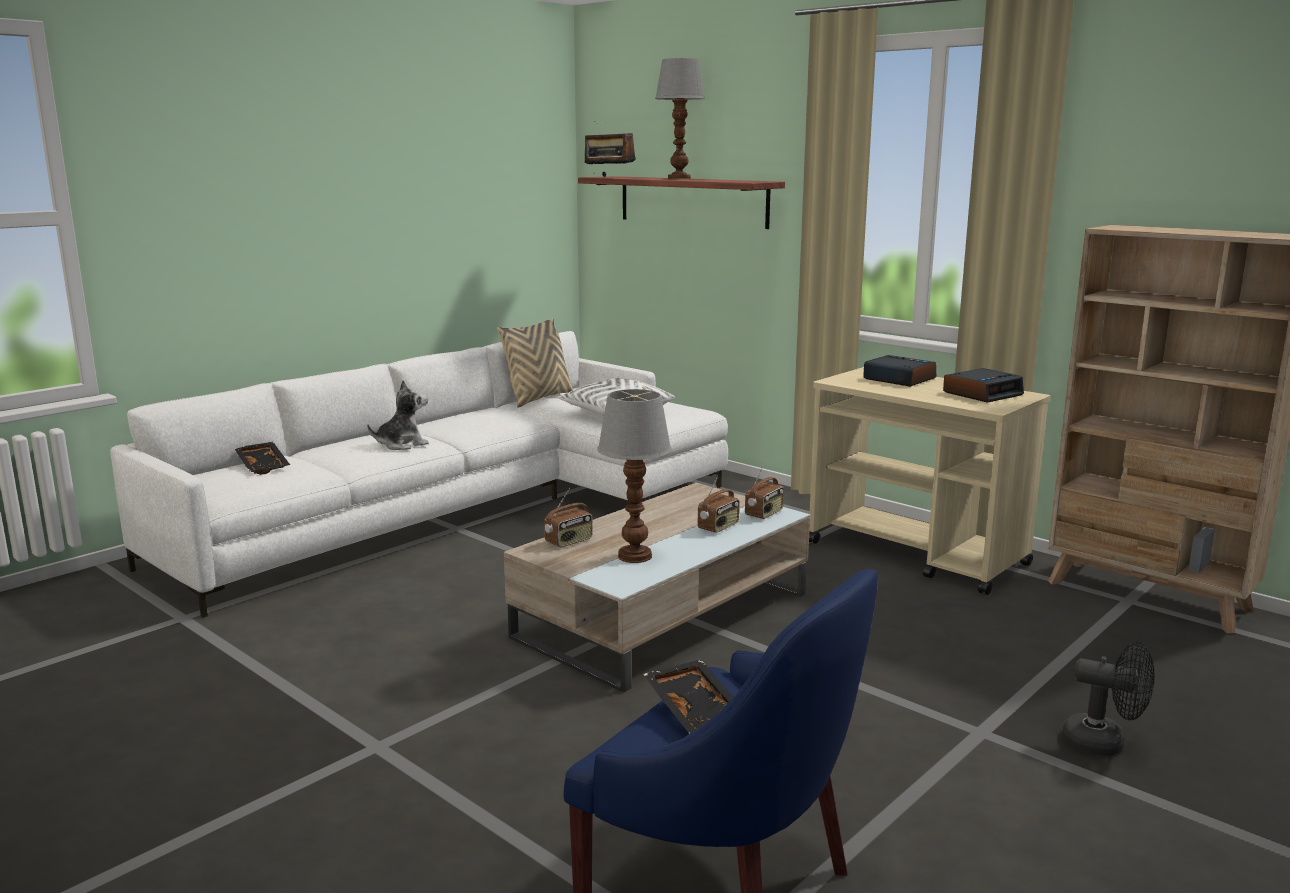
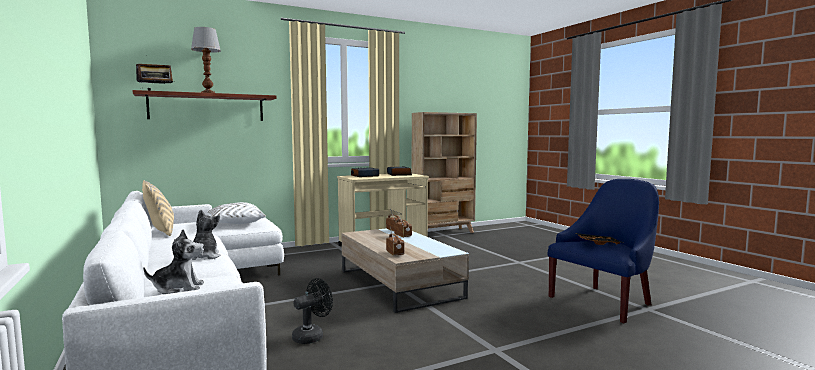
camera: 70 degrees left, 10 degrees down
(264, 465) = (178, 288): black tray -> plush toy
(634, 556) = (425, 247): table lamp -> none
(1104, 743) = (529, 253): black fan -> black fan (312, 336)

